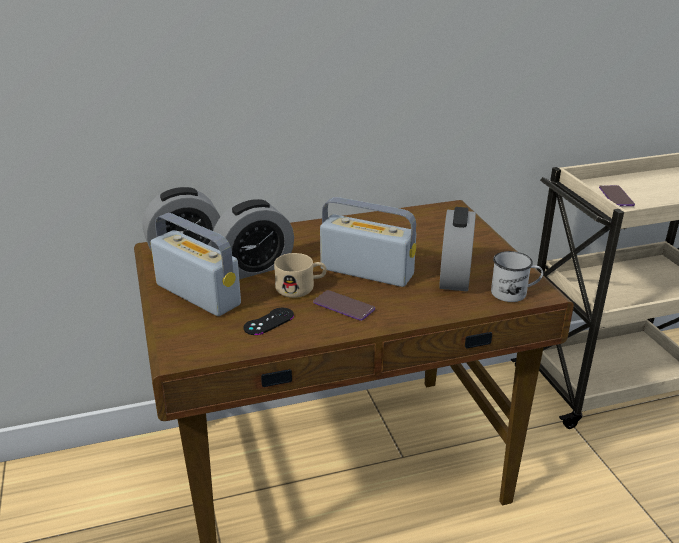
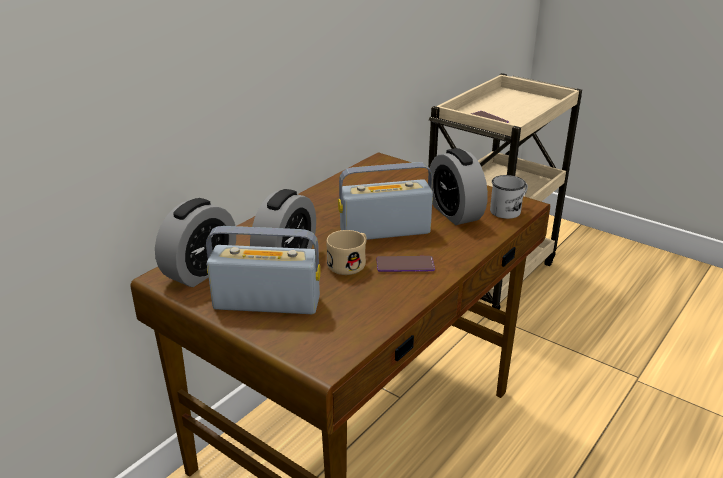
camera: 35 degrees left, 0 degrees up
(269, 321) = (363, 301): black game controller -> none

